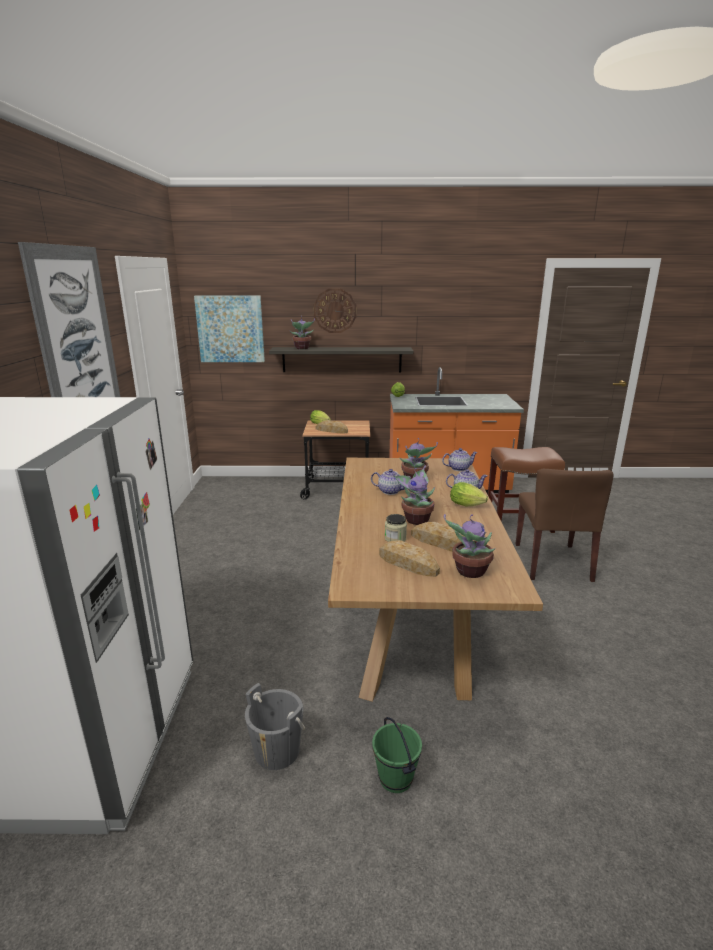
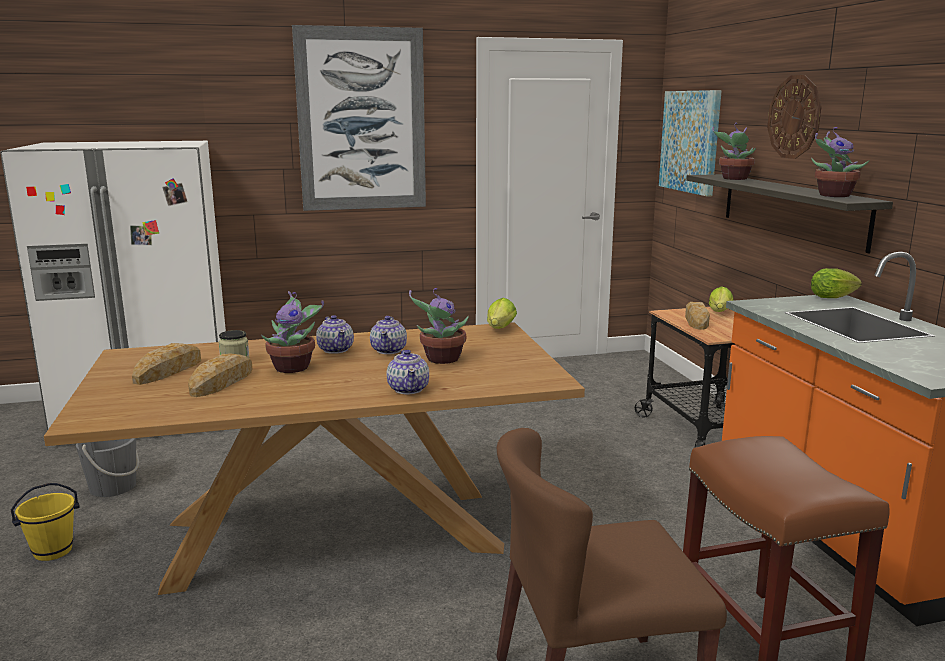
camera: 75 degrees right, 5 degrees down
(396, 778) = (53, 551): green bucket -> yellow bucket
(458, 468) = (518, 382): teapot -> teapot (336, 349)
(468, 505) = (350, 392): lettuce -> lettuce (500, 329)
(469, 571) = (139, 398): potted plant -> potted plant (832, 195)

